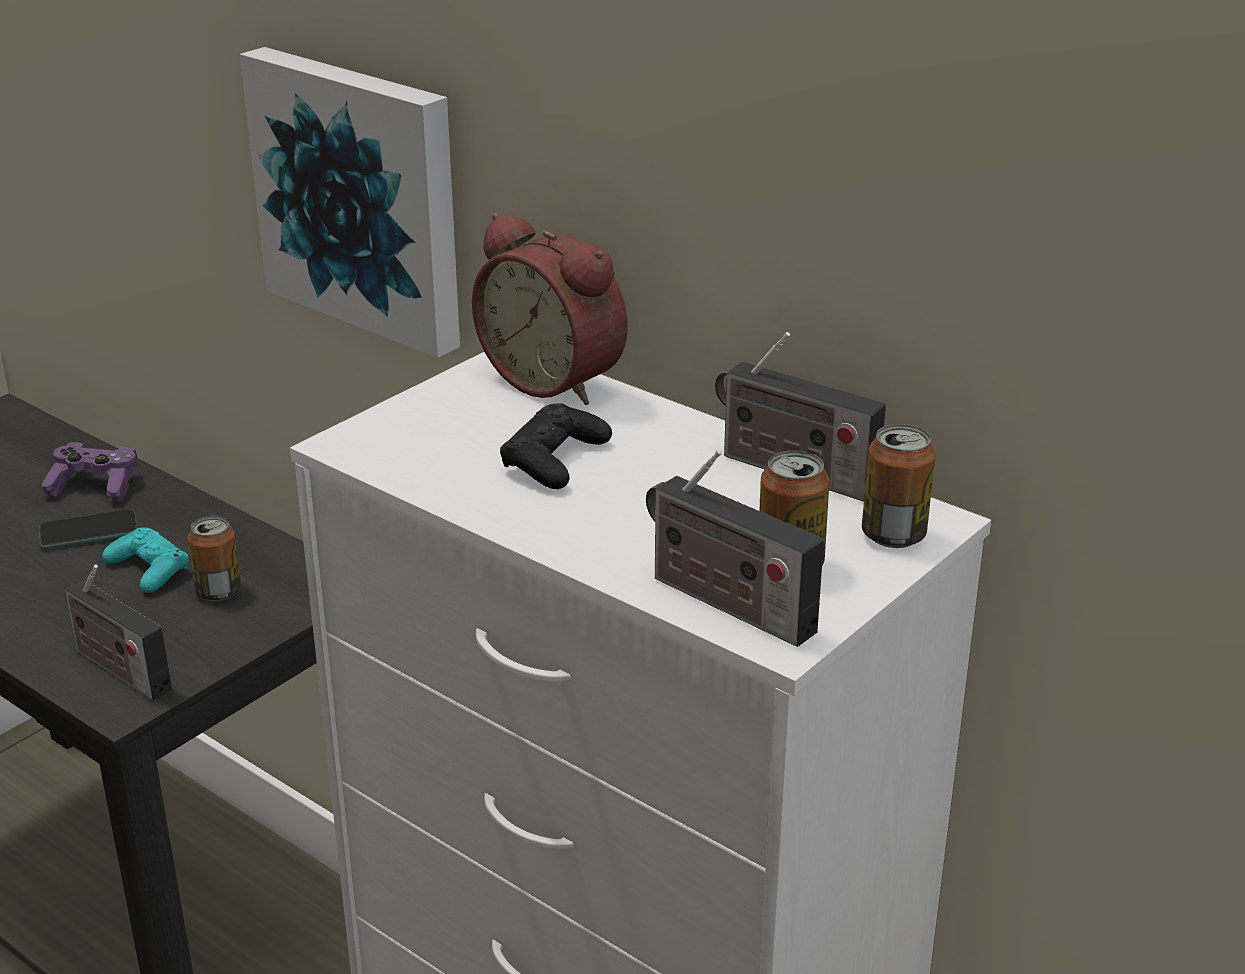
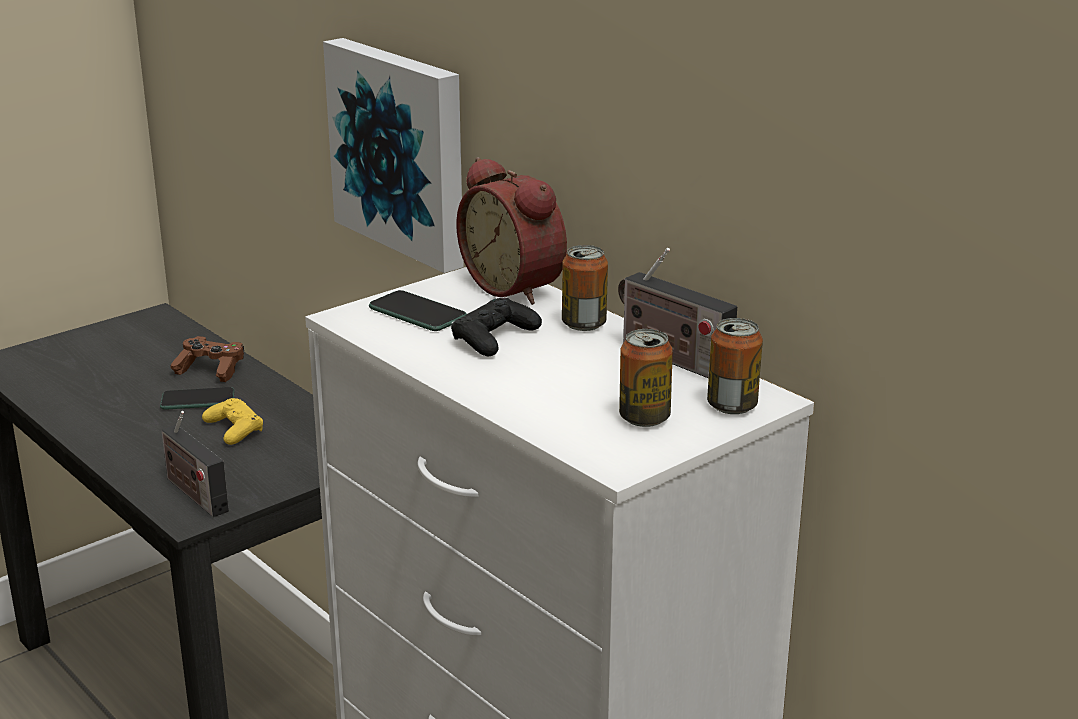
camera: 10 degrees right, 5 degrees down
(95, 486) = (210, 370): purple game controller -> brown game controller
(149, 569) = (234, 429): turquoise game controller -> yellow game controller
(218, 592) = (281, 449): can -> can (584, 324)
(440, 430) = (417, 313): none -> phone
(724, 603) = (584, 438): radio -> none

